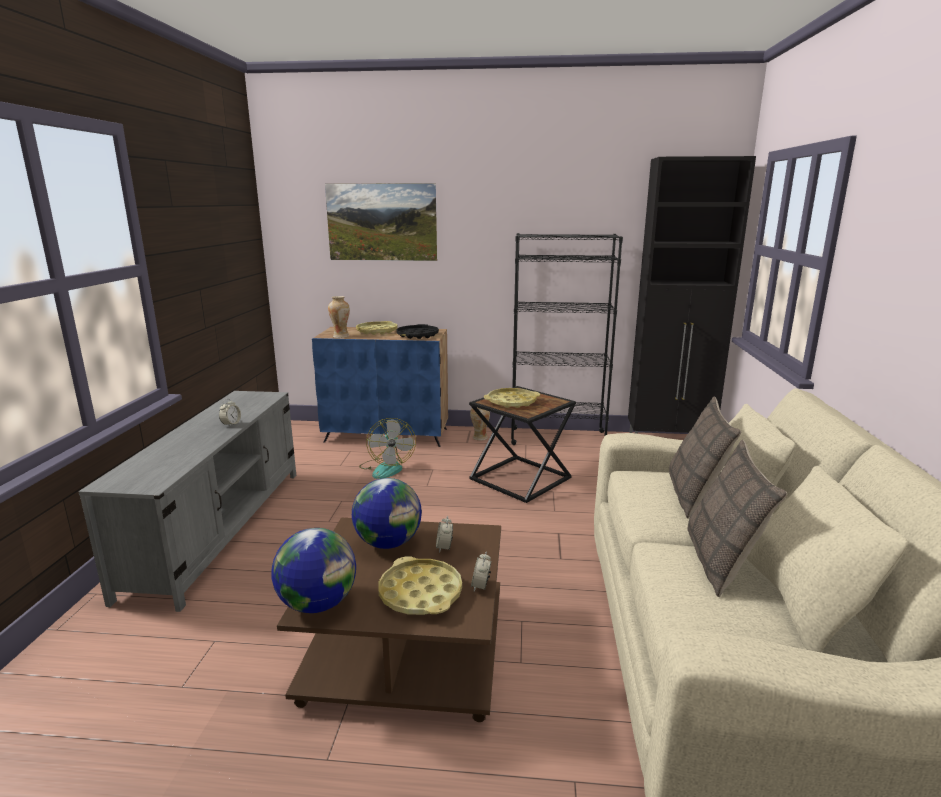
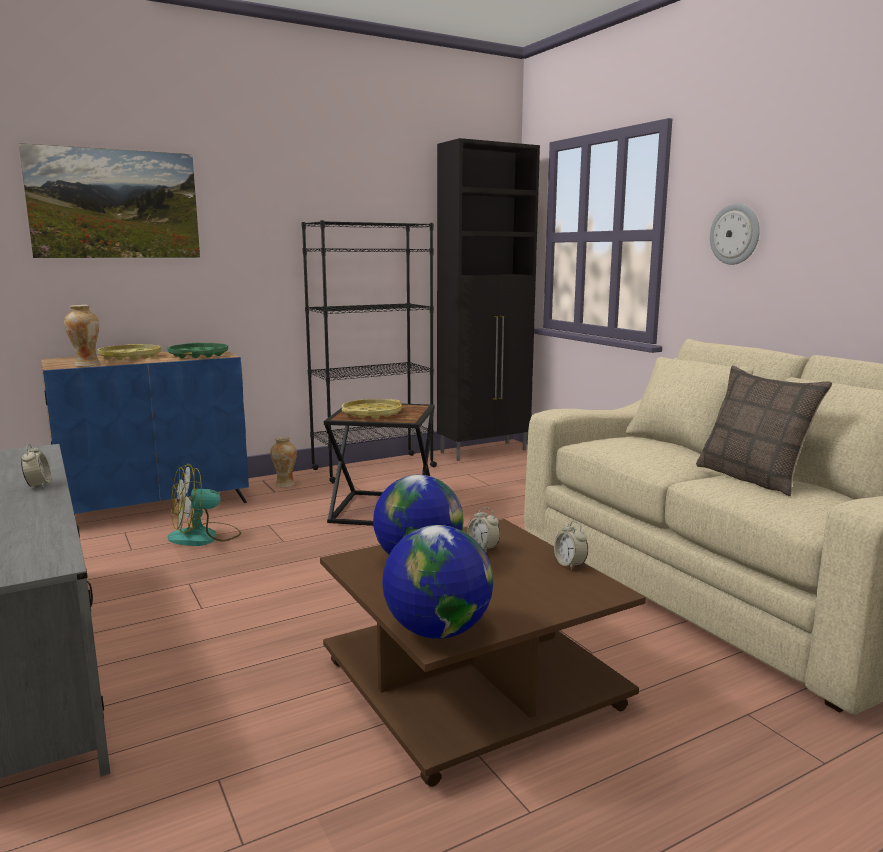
camera: 35 degrees left, 5 degrees down
(386, 468) = (204, 537): fan -> fan turned 105 degrees clockwise
(417, 335) = (198, 355): black tray -> green tray
(420, 593) = (526, 587): yellow tray -> none
(694, 496) = (661, 445): pillow -> none
(882, 278) = (735, 234): none -> wall clock

